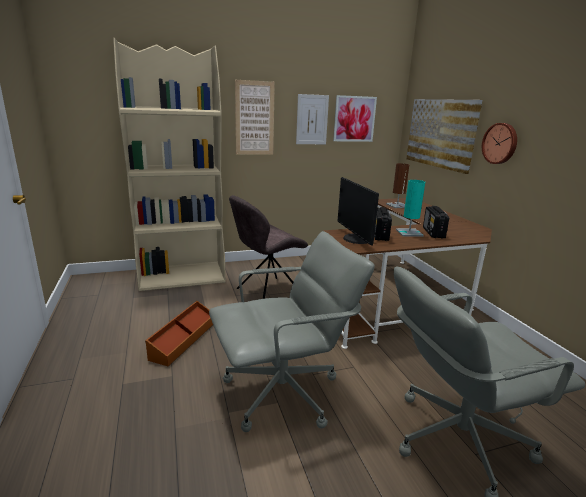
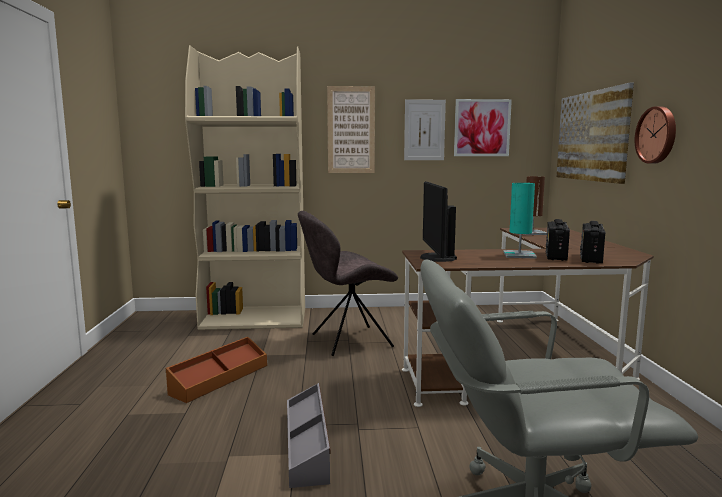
camera: 15 degrees right, 10 degrees down
(283, 393) = (308, 444): grey office chair -> grey storage box
(380, 235) = (475, 256): radio -> radio (590, 259)

